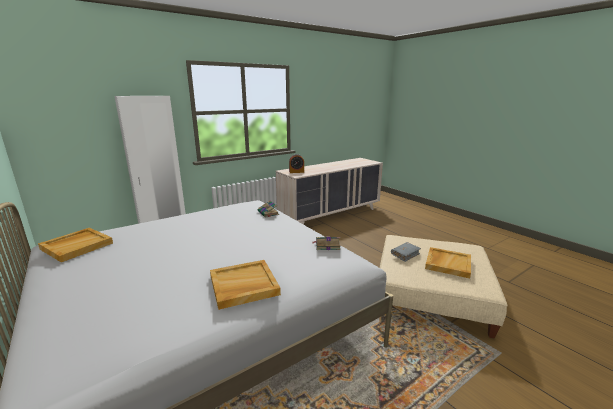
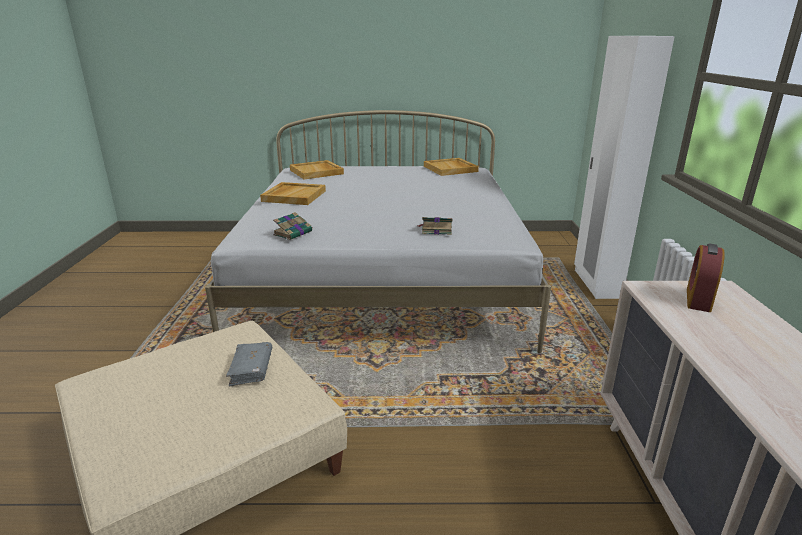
camera: 125 degrees right, 5 degrees up
(447, 263) = (166, 395): beige tray -> beige tray (317, 172)

